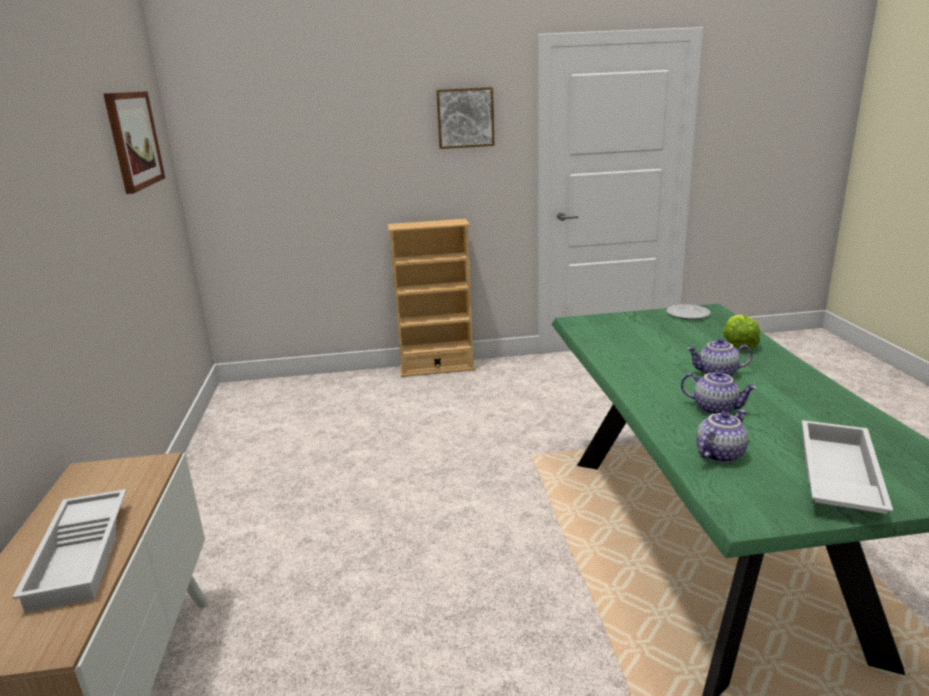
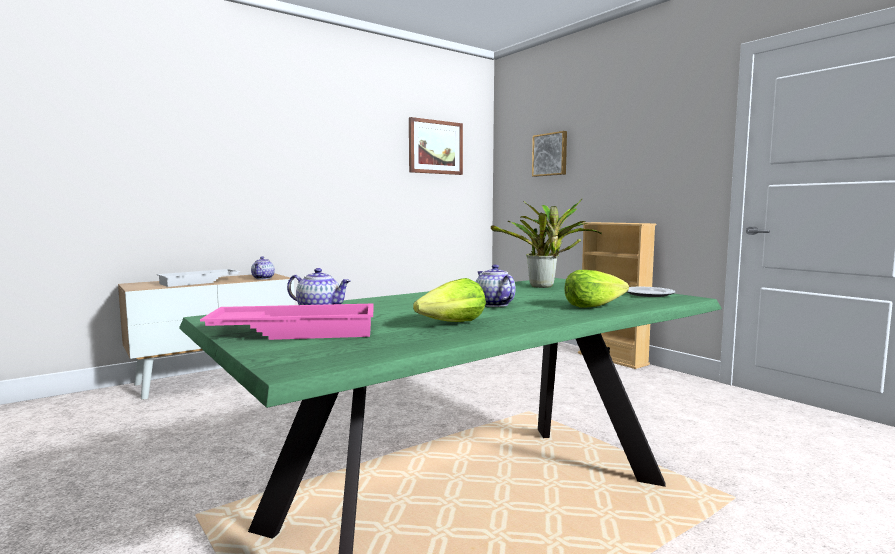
camera: 60 degrees right, 15 degrees down
(465, 118) = (665, 131): picture -> picture (550, 154)
(621, 334) = (544, 287): none -> potted plant
(715, 408) = (410, 307): teapot -> teapot (263, 278)
(808, 406) = (453, 324): none -> lettuce
(835, 477) = (296, 331): white tray -> pink tray

